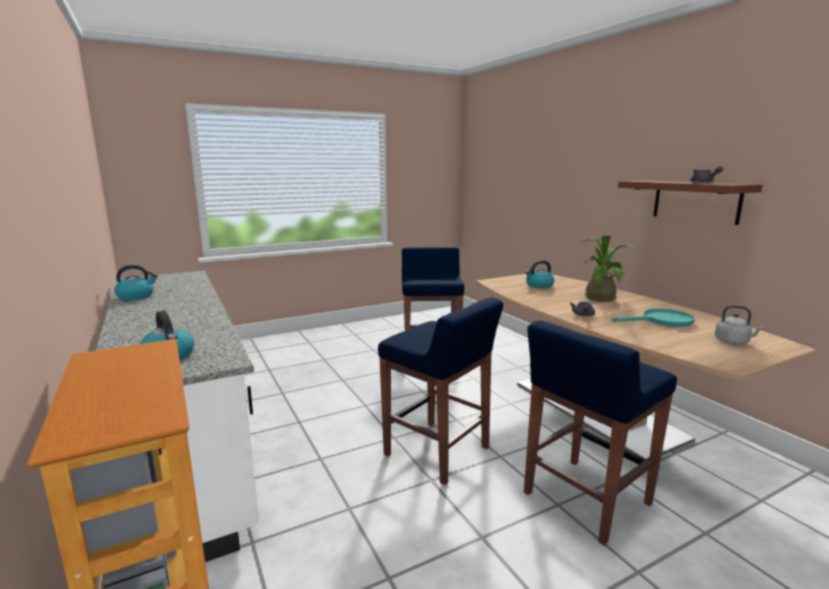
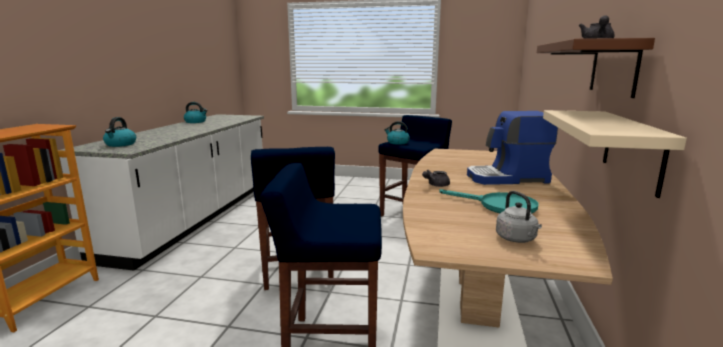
camera: 40 degrees right, 0 degrees up
(539, 286) = (476, 160): kettle -> kettle (397, 142)
(601, 297) = (507, 178): potted plant -> coffee machine
(744, 261) = (632, 150): none -> beige shelf

